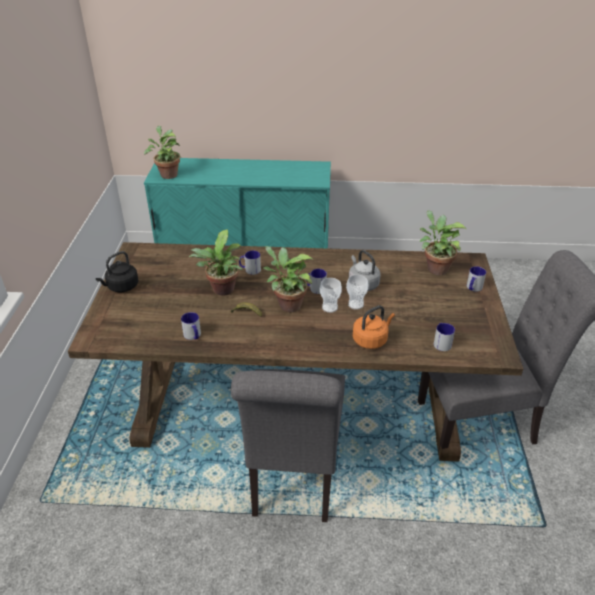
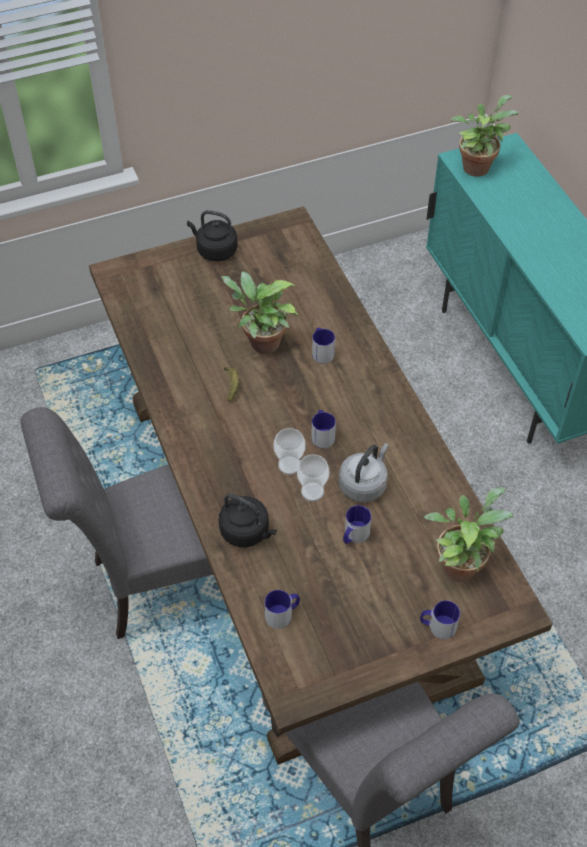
camera: 65 degrees right, 15 degrees up
(193, 336) = (163, 354): mug -> mug (354, 536)
(287, 305) = (270, 418): potted plant -> none
(371, 340) = (247, 532): orange kettle -> black kettle

